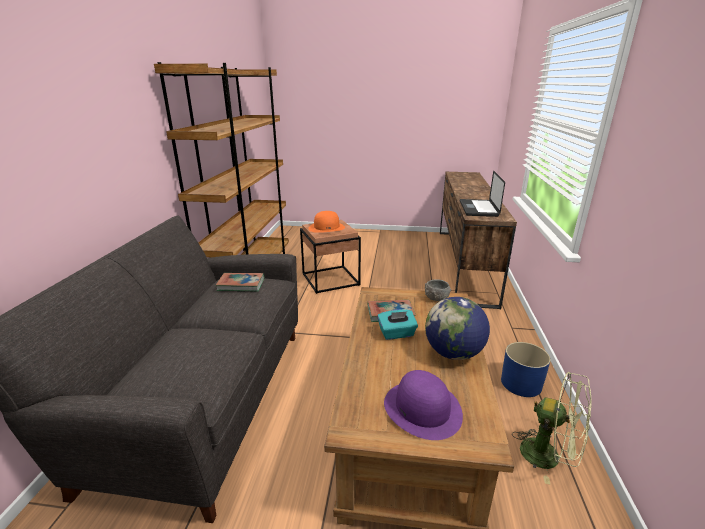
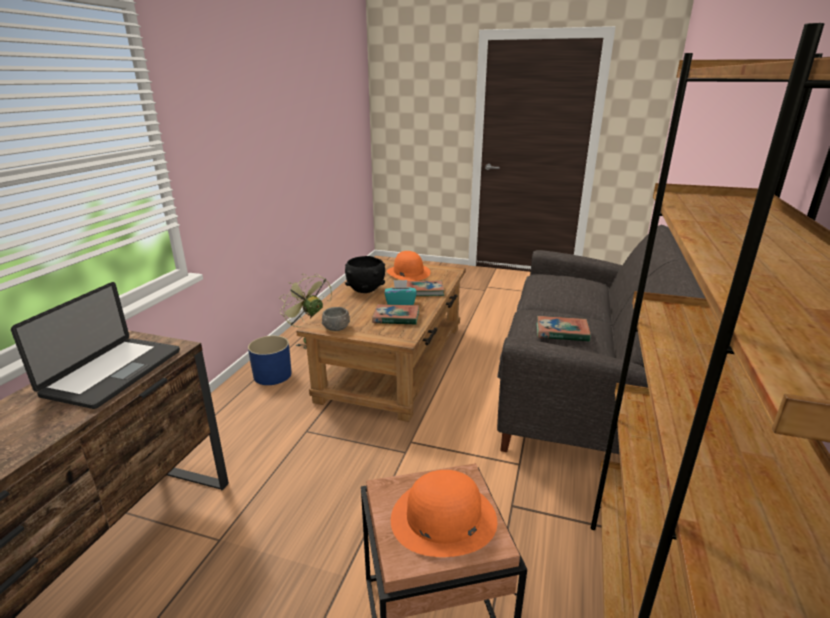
camera: 170 degrees left, 0 degrees up
(378, 359) = (423, 291): none -> book
(422, 408) = (408, 272): purple hat -> orange hat
(453, 353) = (366, 290): globe -> black bowl

